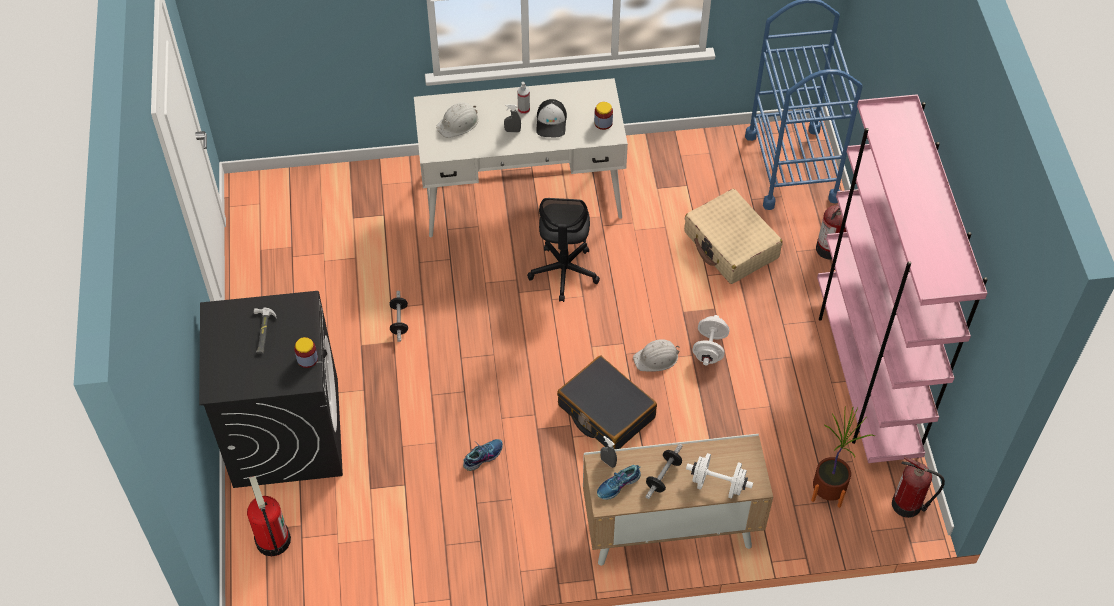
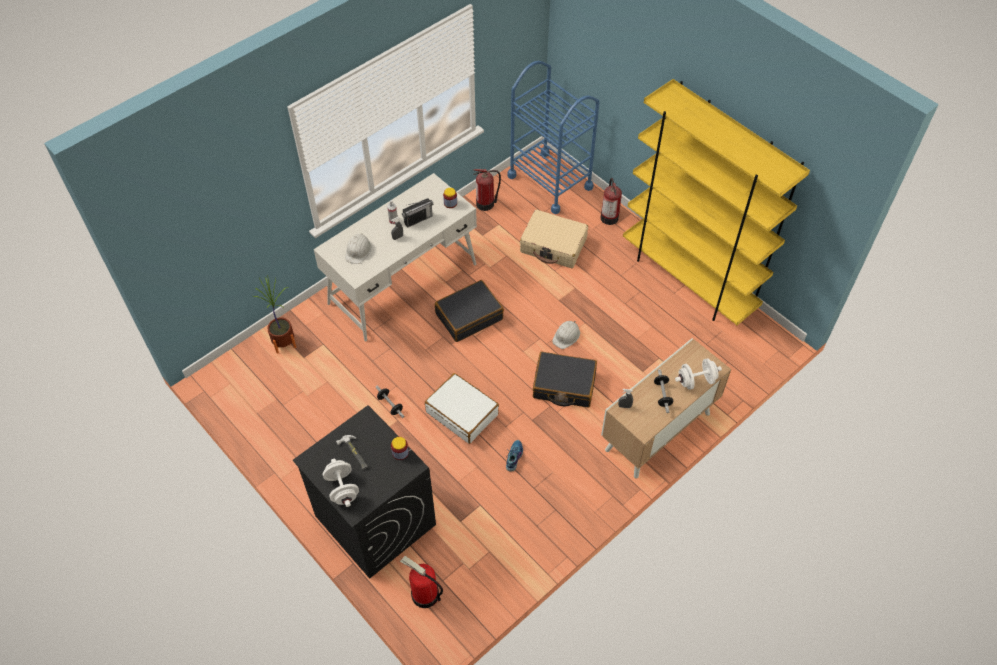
camera: 35 degrees left, 0 degrees up
(467, 375) = (462, 413): none -> white suitcase
(551, 122) = (418, 219): cap -> radio
(564, 272) = (469, 316): black office chair -> black suitcase
(618, 485) = (642, 416): shoe -> none
(709, 348) = (591, 312): white dumbbell -> white dumbbell (342, 489)
(828, 492) = (723, 356): potted plant -> potted plant (284, 343)
(865, 376) = (688, 279): pink bookcase -> yellow bookcase
(908, 505) = (770, 337): fire extinguisher -> fire extinguisher (486, 204)

